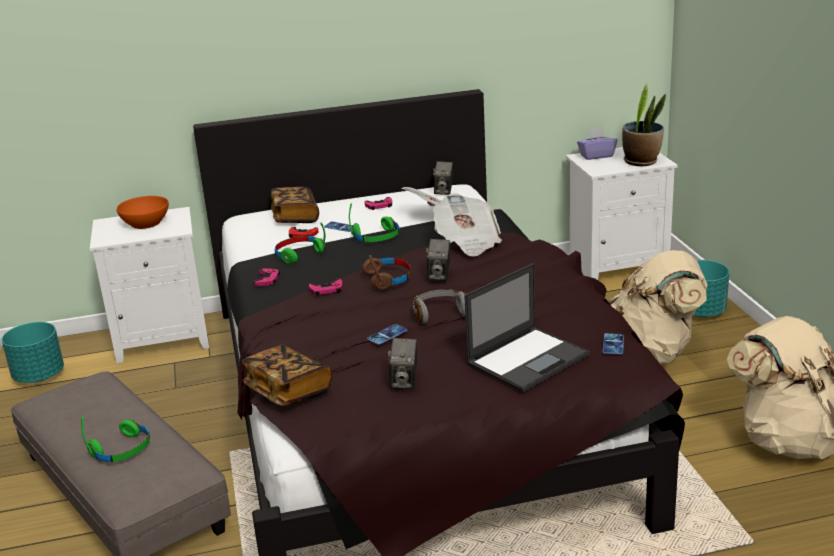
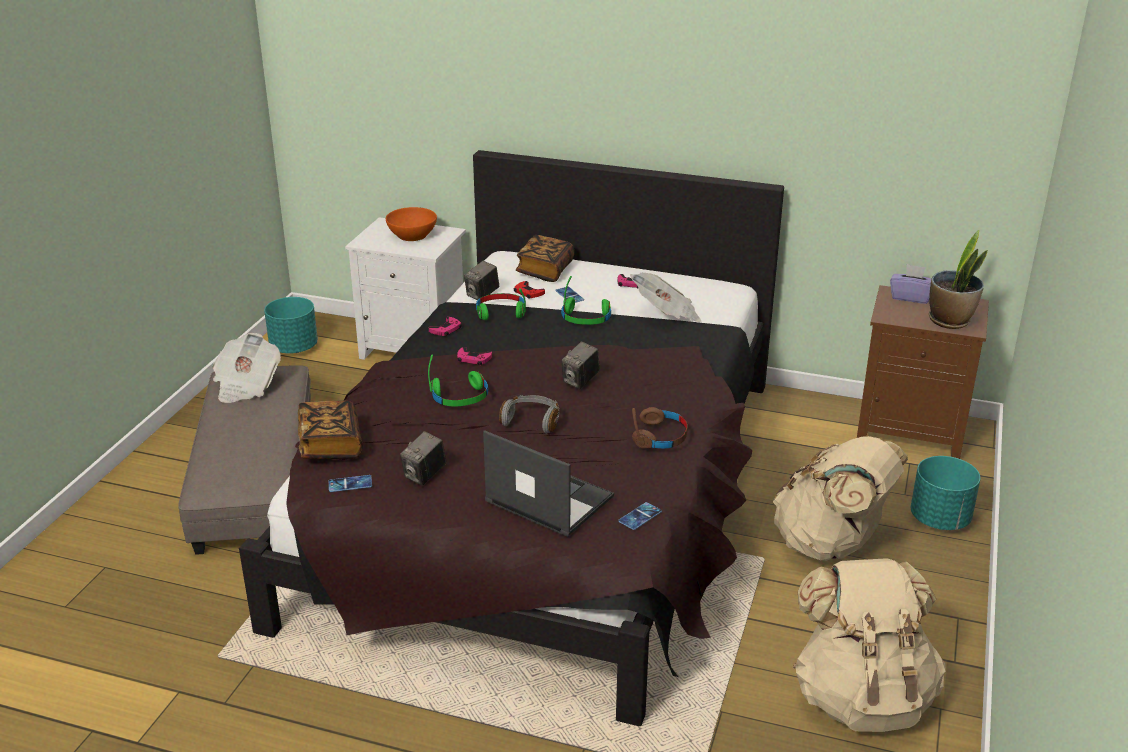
camera: 30 degrees right, 5 degrees up
(122, 450) = (240, 443): green headphones -> green headphones (460, 397)
(387, 335) = (463, 424): phone -> phone (350, 484)
(388, 279) = (534, 367): brown headphones -> brown headphones (660, 437)
(444, 191) = (711, 287): camera -> camera (482, 295)
(468, 242) = (650, 355): newspaper -> newspaper (246, 385)
(528, 359) = (547, 498): laptop -> laptop turned 135 degrees counterclockwise
(618, 266) = (912, 431): white nightstand -> brown nightstand

